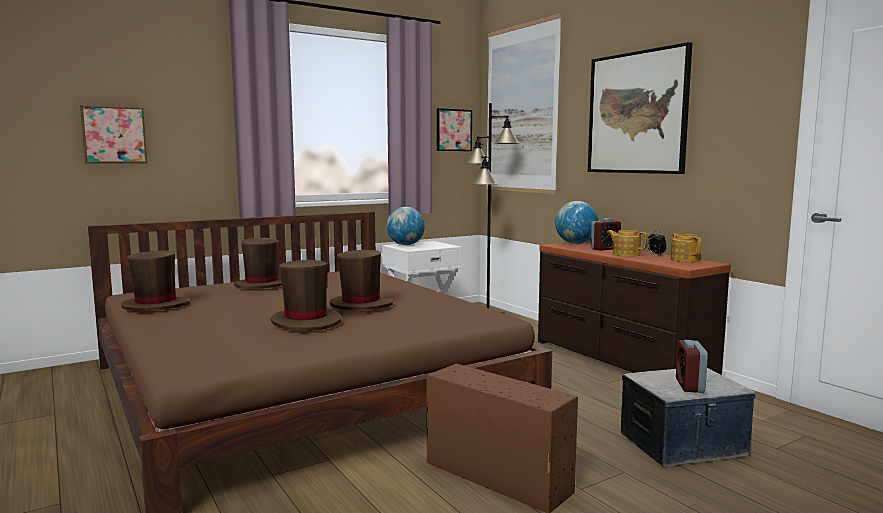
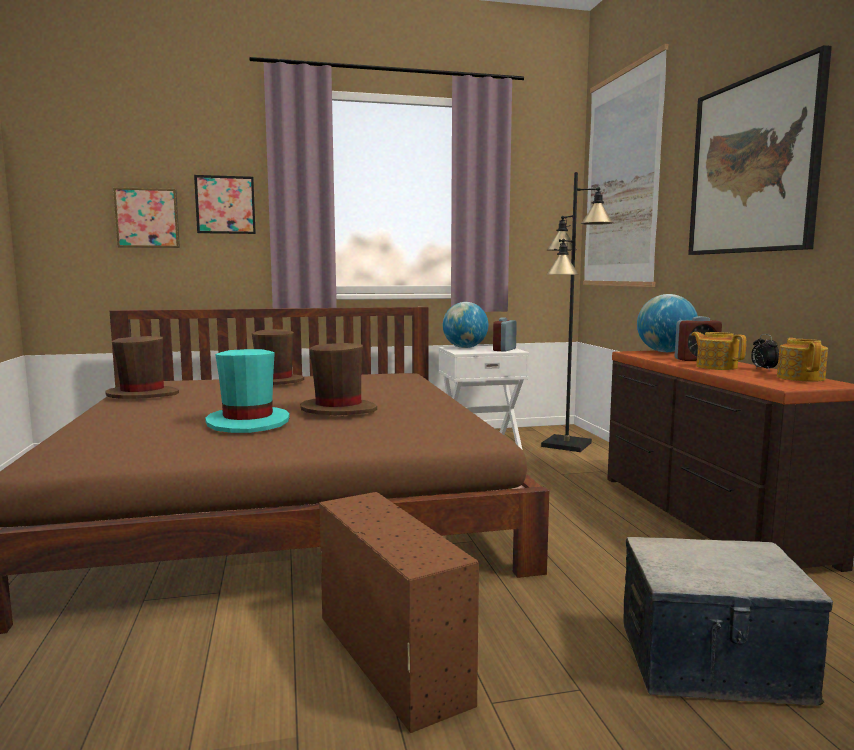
camera: 20 degrees right, 0 degrees up
(306, 322) = (248, 422): brown hat -> turquoise hat
(454, 130) = (543, 211): picture -> picture (225, 205)
(689, 385) = (718, 571): alarm clock -> alarm clock (504, 350)

